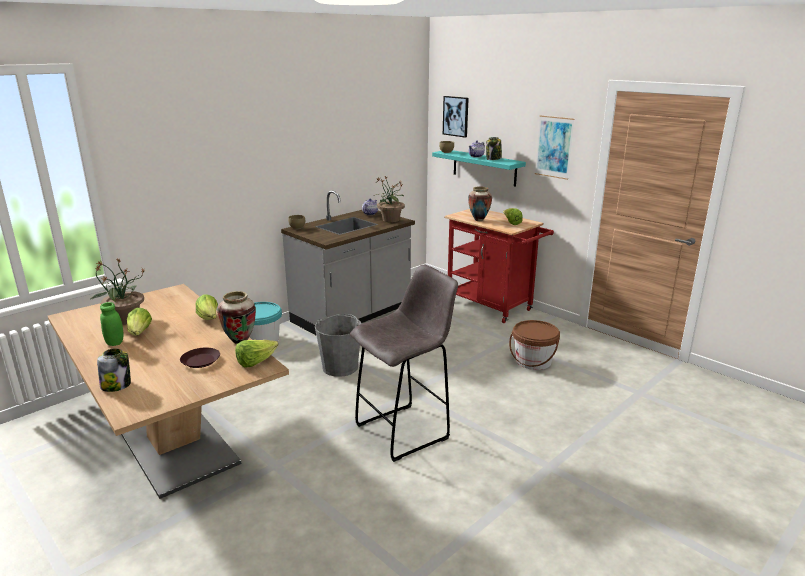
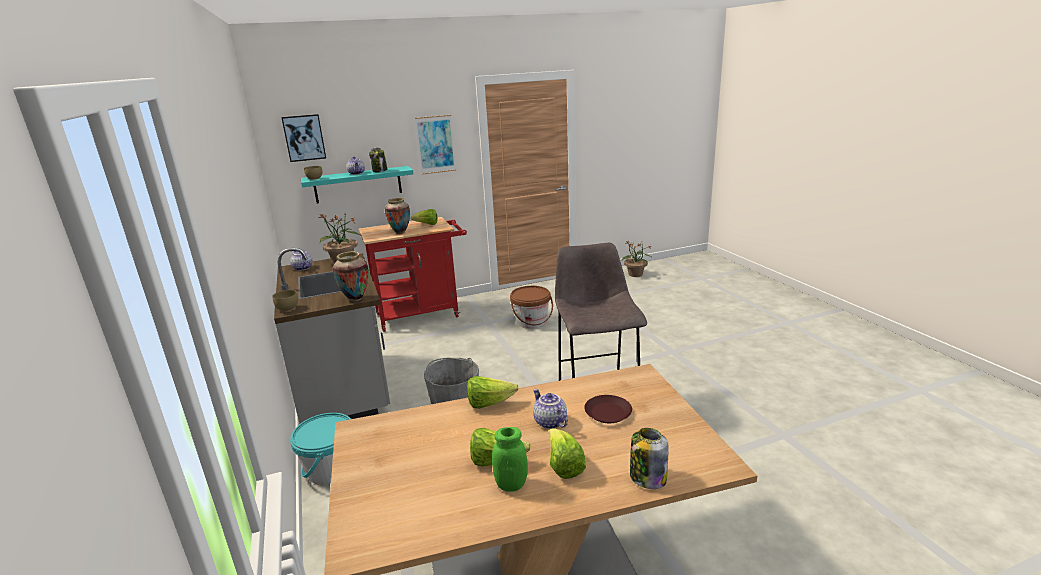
camera: 65 degrees left, 0 degrees up
(125, 320) = (432, 477): potted plant -> potted plant (635, 274)
(186, 342) = (549, 422): none -> teapot
(240, 341) = (571, 385): vase -> vase (355, 299)
(256, 362) = (628, 379): lettuce -> lettuce (564, 466)

